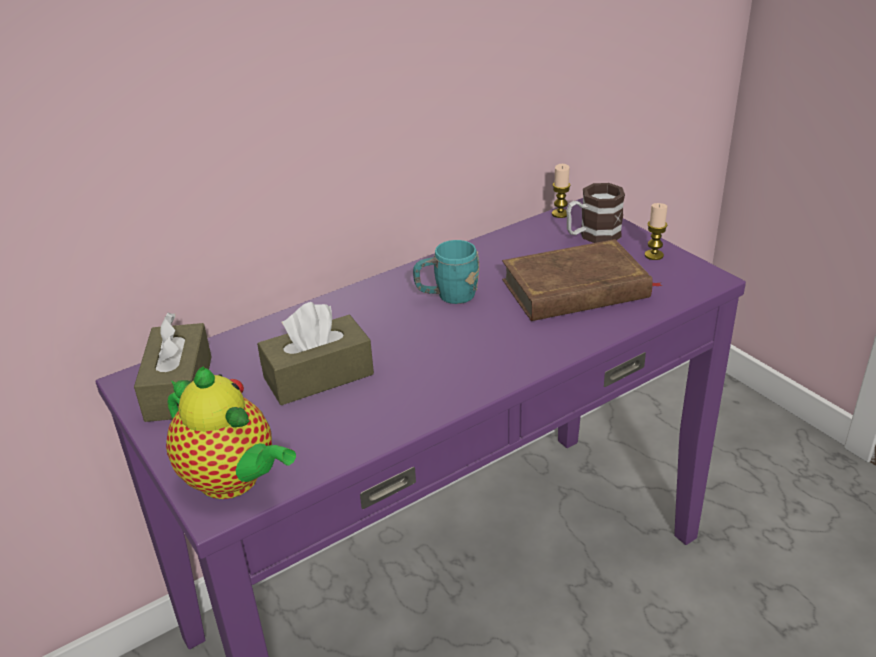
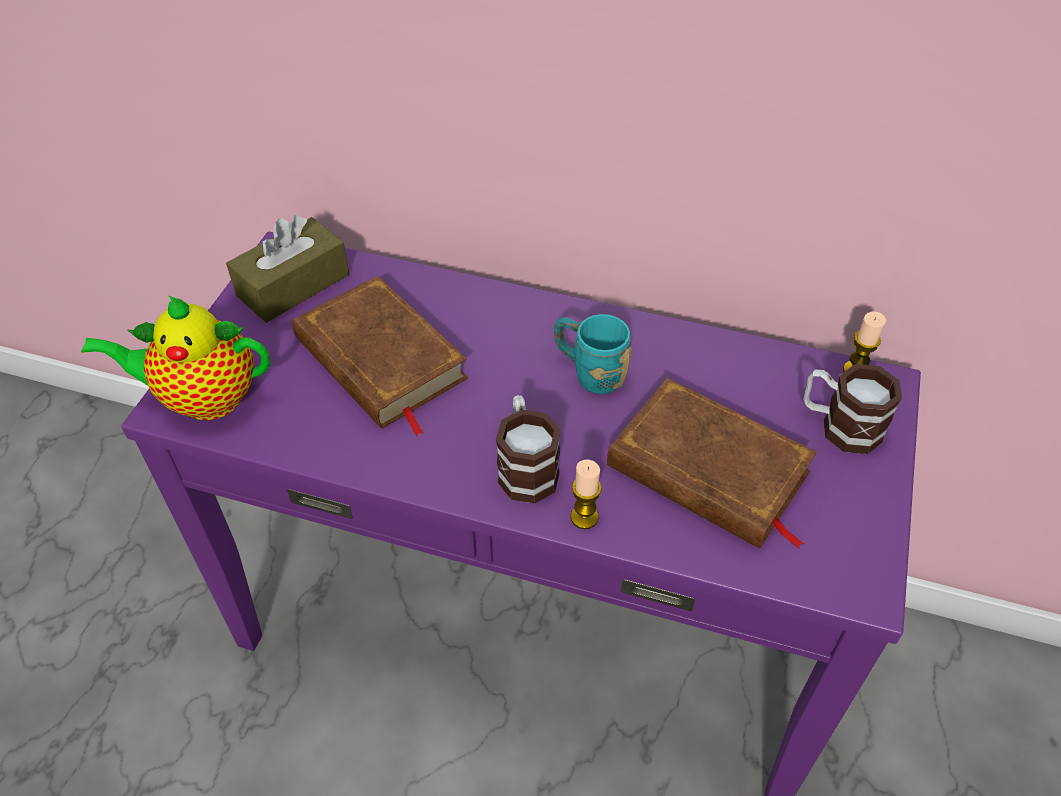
camera: 50 degrees right, 15 degrees up
(233, 481) = (203, 398): teapot -> teapot turned 90 degrees clockwise
(318, 376) = (380, 360): brown tissue box -> brown book
(494, 352) = (526, 466): none -> mug
(654, 255) = (859, 507): candle -> candle (584, 517)

